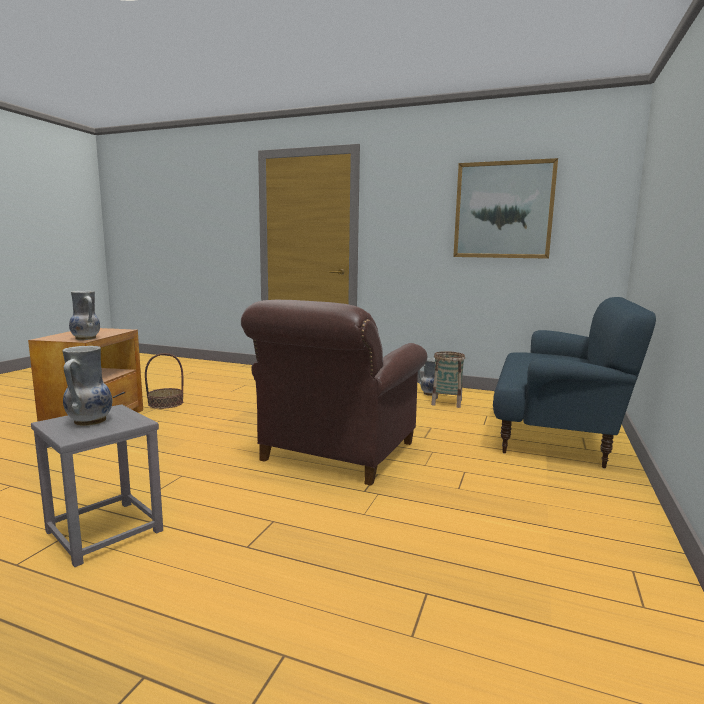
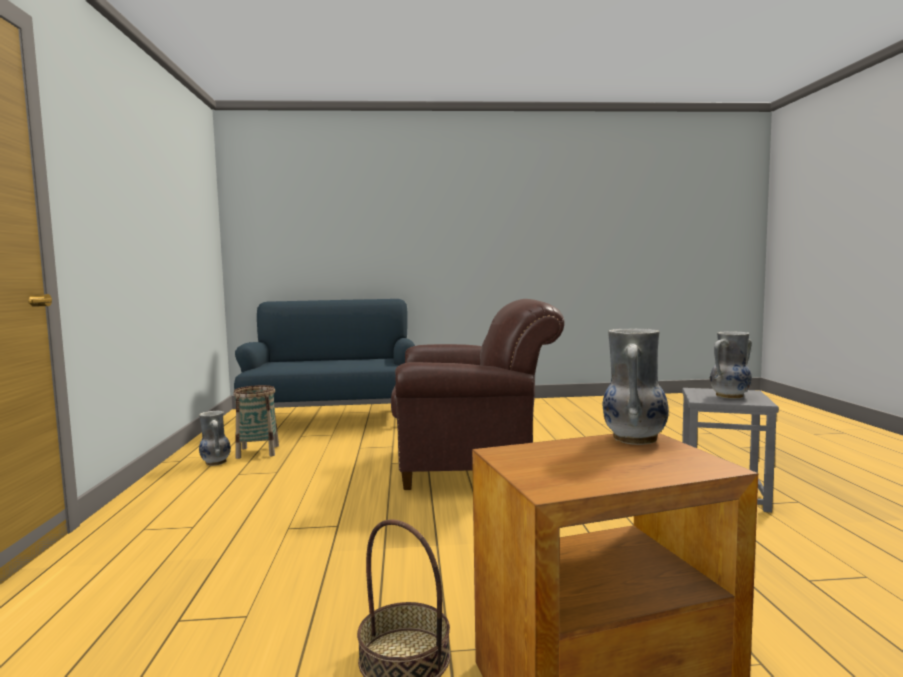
camera: 115 degrees left, 5 degrees down
(503, 210) = (172, 206): picture -> none

